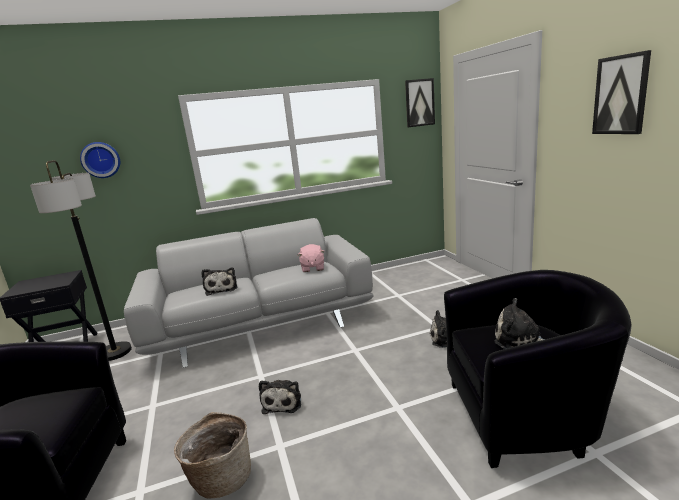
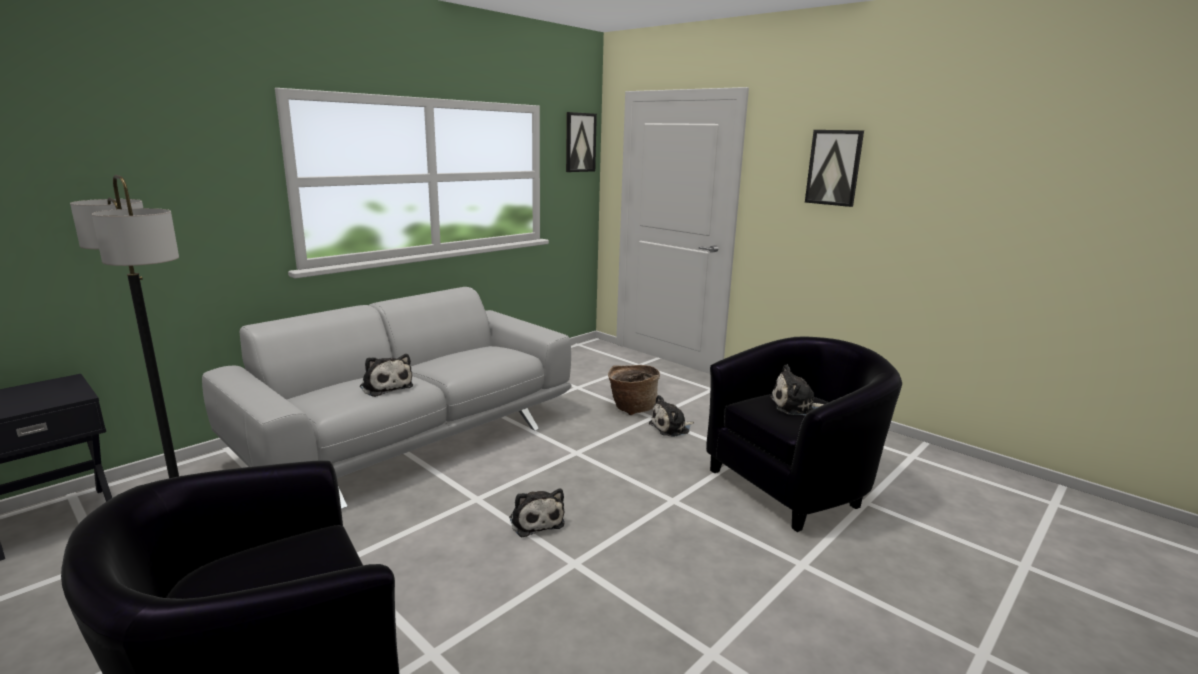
camera: 30 degrees left, 0 degrees up
(101, 160) = (134, 178): wall clock -> none
(221, 478) = (531, 610): basket -> basket (632, 408)
(312, 268) = (495, 353): pink plush toy -> none

